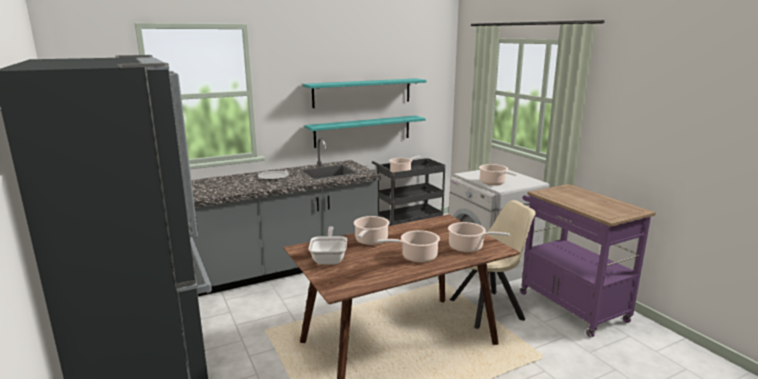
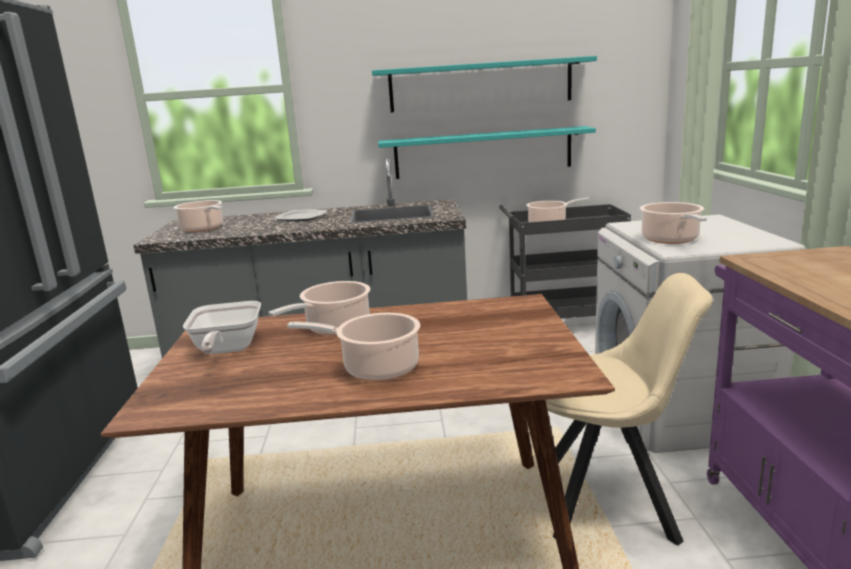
camera: 25 degrees right, 0 degrees up
(329, 258) = (226, 350): frying pan -> frying pan turned 150 degrees clockwise
(468, 247) = (503, 362): cooking pot -> cooking pot (203, 229)

